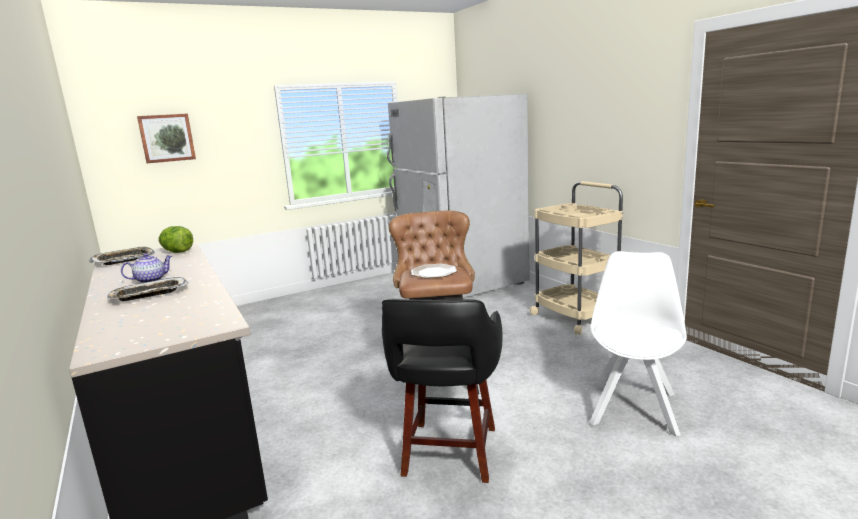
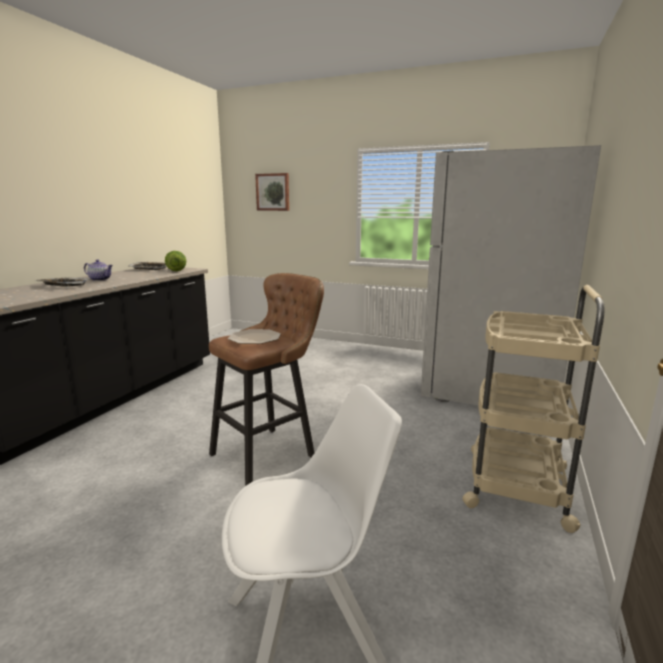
camera: 50 degrees right, 0 degrees up
(449, 454) = (121, 513): black stool -> none

